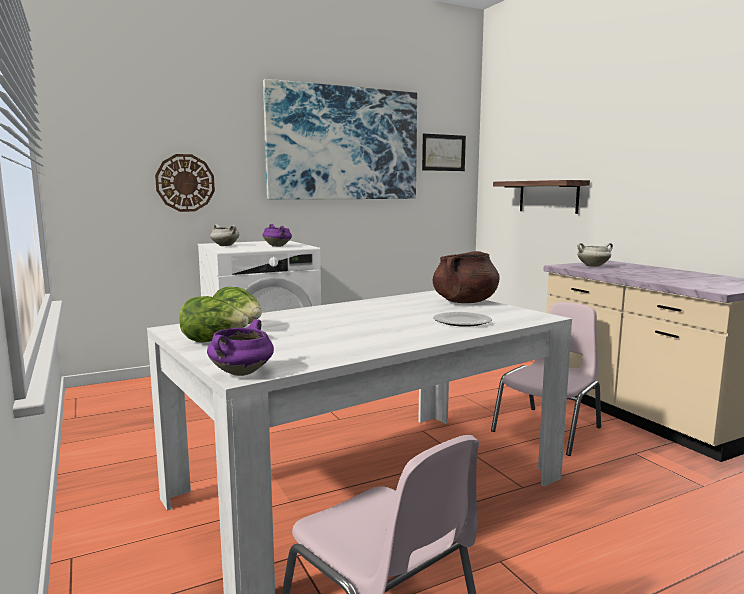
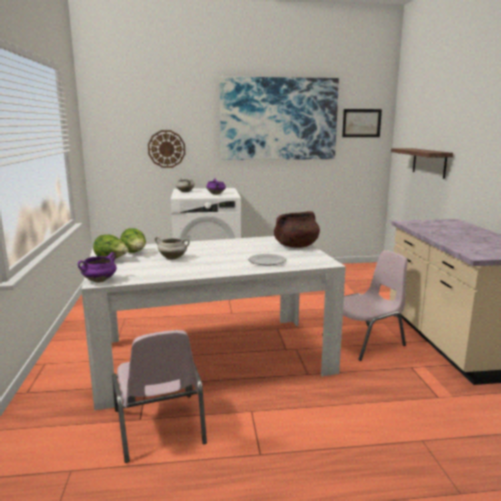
camera: 20 degrees right, 5 degrees up
(593, 266) = (429, 224): white cooking pot -> white cooking pot (173, 258)

